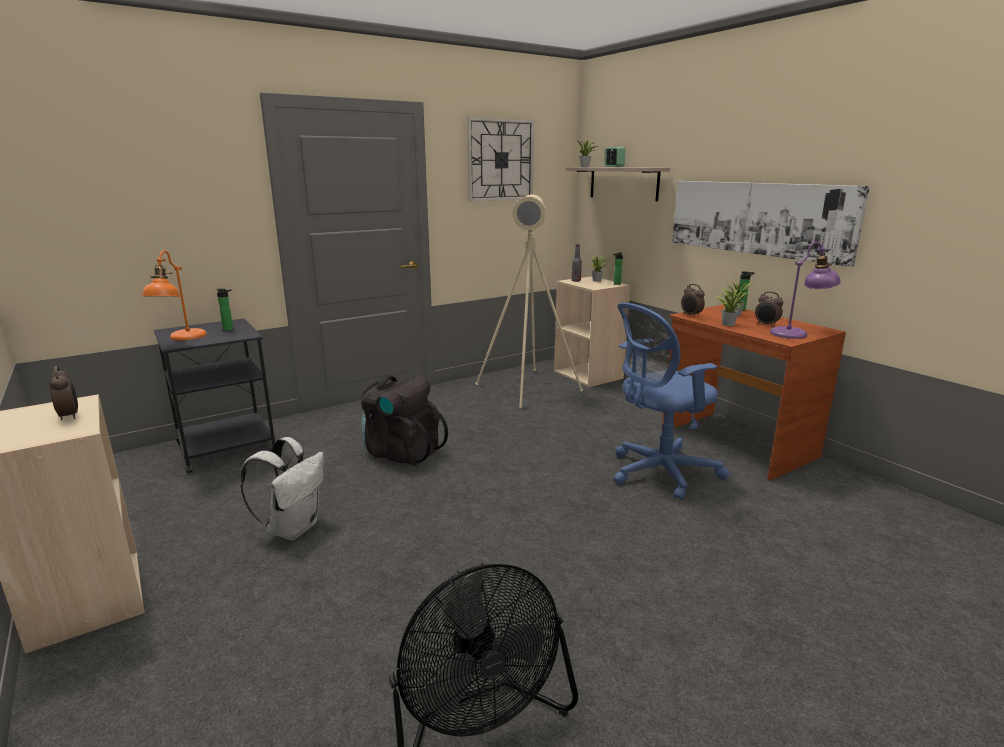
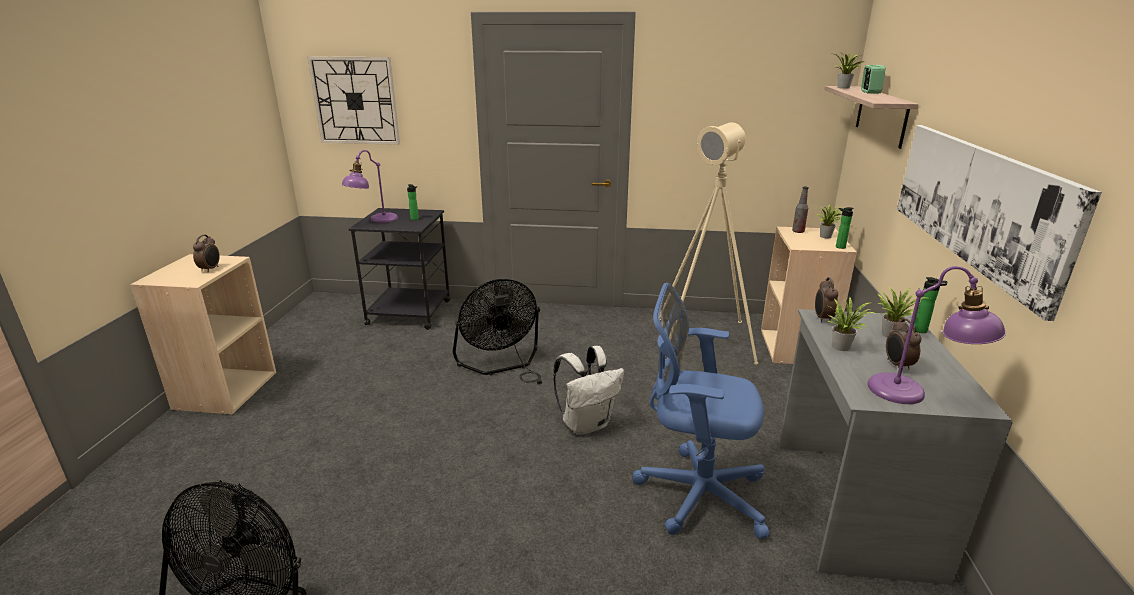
camera: 40 degrees right, 5 degrees up
(181, 340) = (374, 221): orange table lamp -> purple table lamp
(293, 528) = (362, 395): white backpack -> white backpack (587, 424)
(401, 452) = (506, 364): black backpack -> black fan
(500, 160) = (731, 75): wall clock -> wall clock (355, 101)
(735, 443) = (850, 505): brown desk -> grey desk

